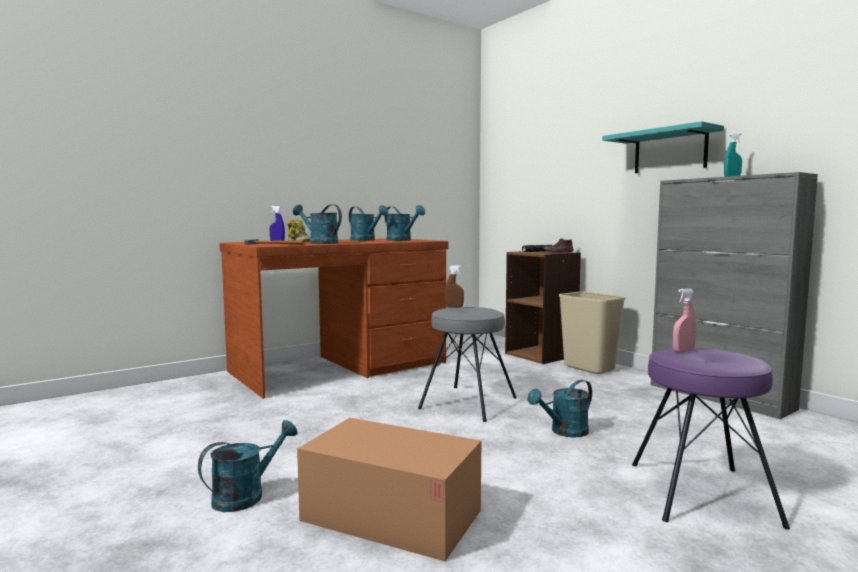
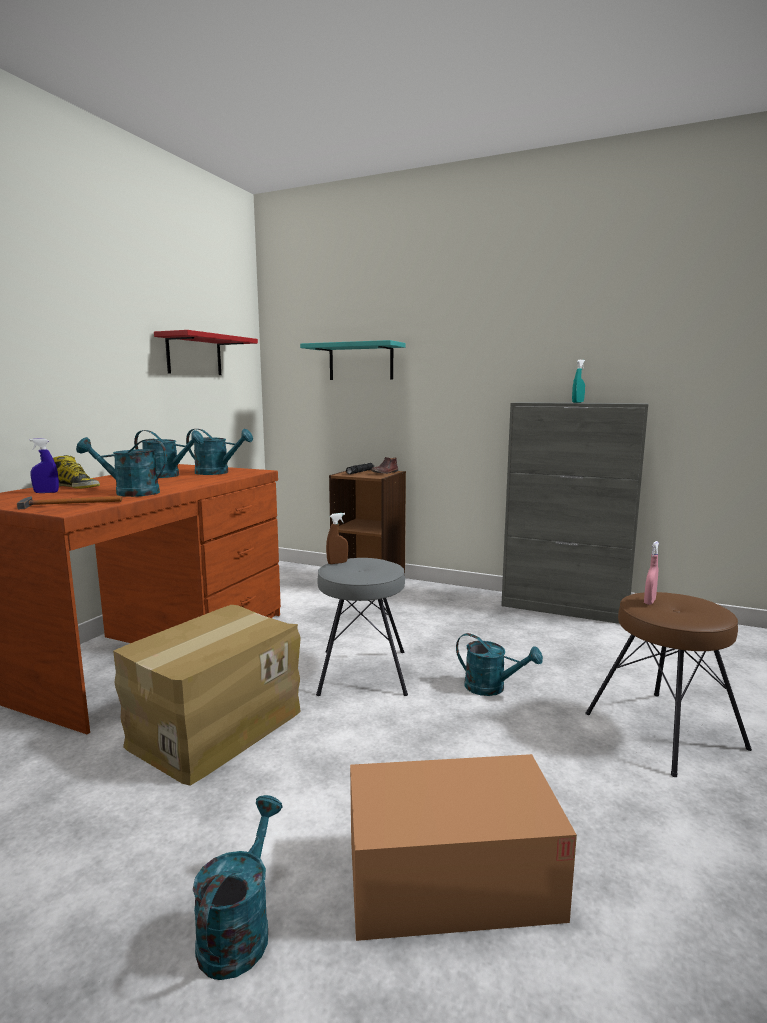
camera: 30 degrees left, 5 degrees up
(334, 410) = (215, 727): none -> cardboard box
(414, 156) = (194, 355): none -> red shelf
(564, 432) = (492, 688): turquoise watering can -> turquoise watering can turned 90 degrees counterclockwise
(590, 368) = (431, 594): beige trash can -> none
(670, 151) = (504, 369): turquoise shelf -> turquoise shelf (361, 362)
(700, 493) = (663, 731): purple stool -> brown stool

